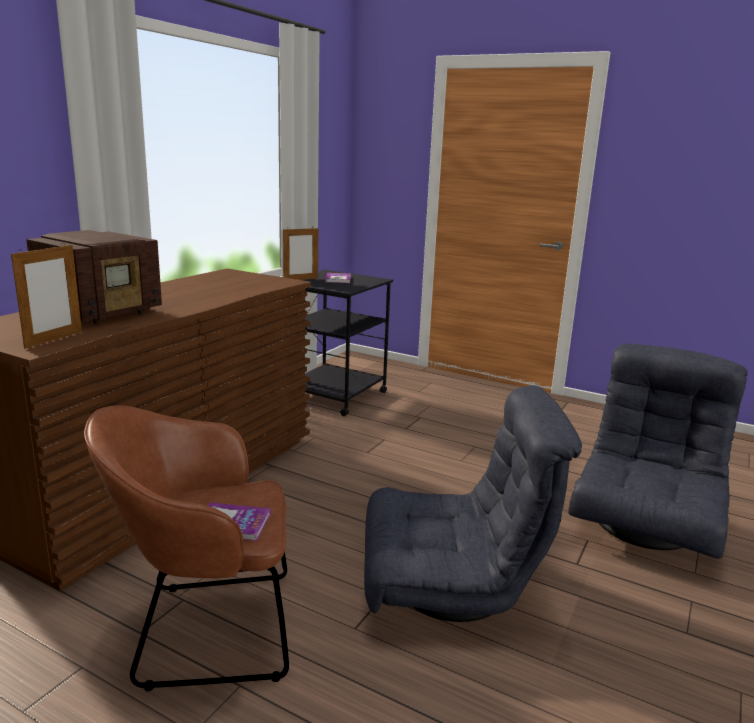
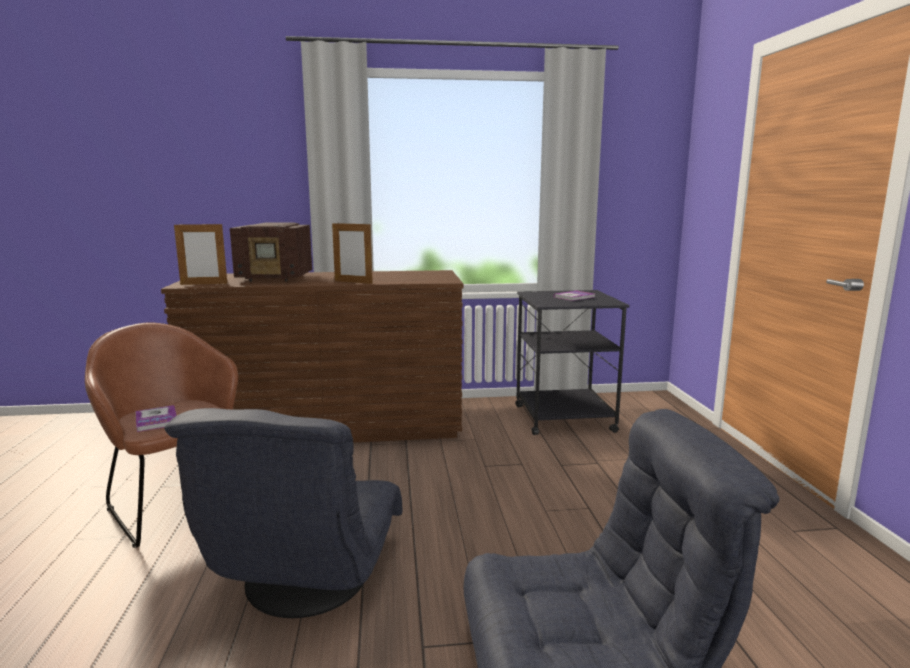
camera: 55 degrees right, 5 degrees down
(300, 279) = (541, 292): picture frame -> picture frame (353, 282)
(451, 587) = (304, 579): grey armchair -> grey armchair turned 45 degrees clockwise

